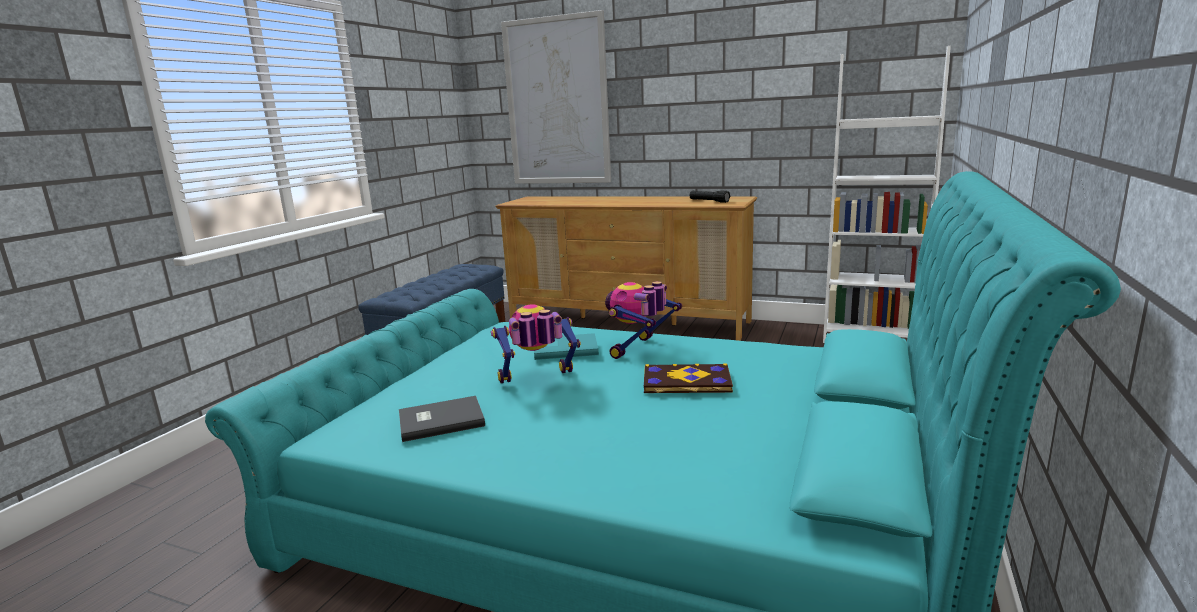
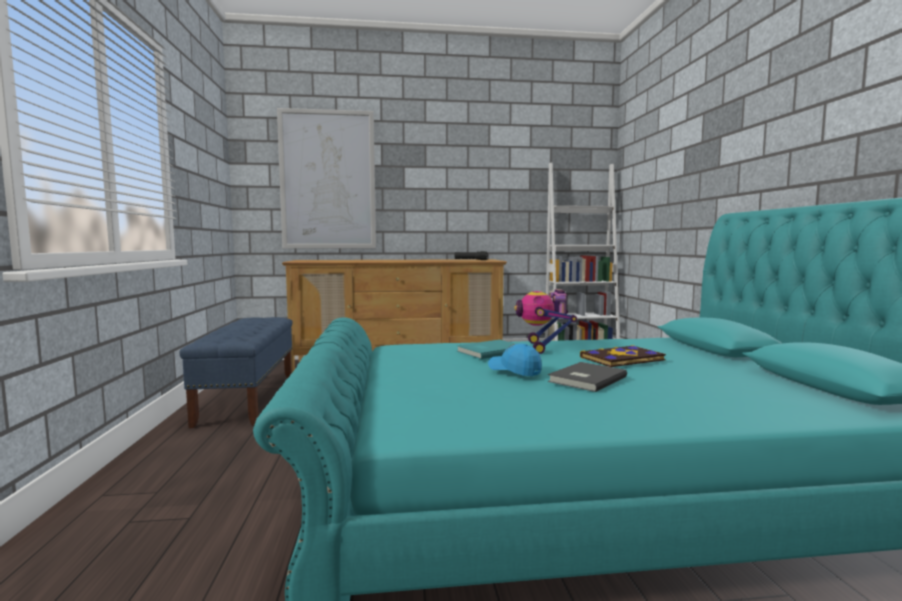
camera: 30 degrees left, 10 degrees down
(440, 420) = (491, 403): grey book -> grey book (585, 379)
(538, 380) = (514, 370): toy robot -> blue cap

